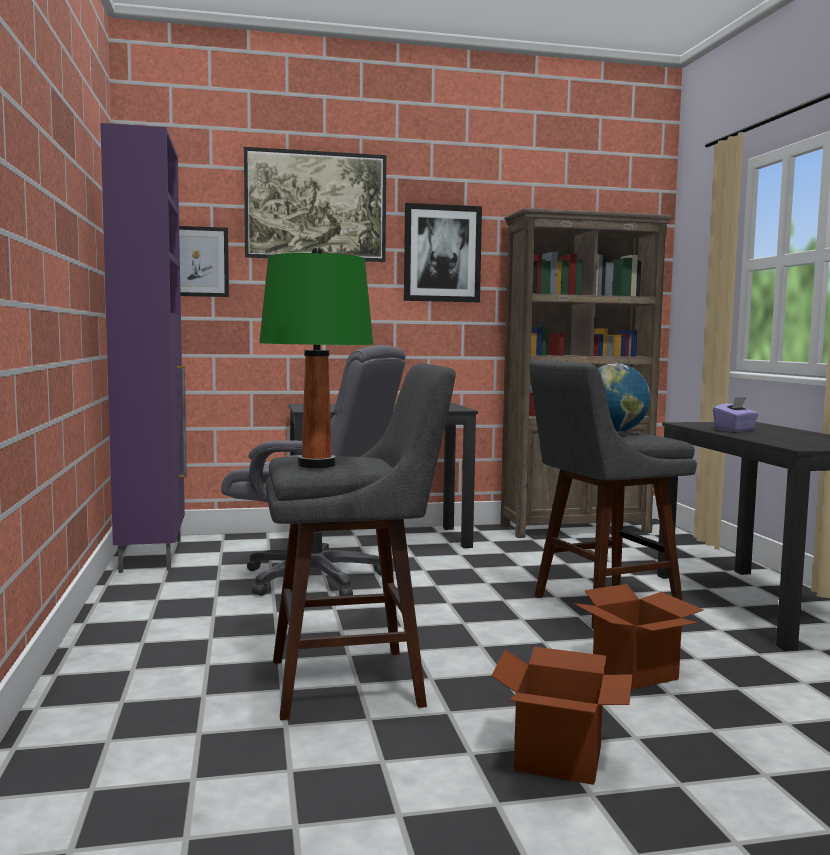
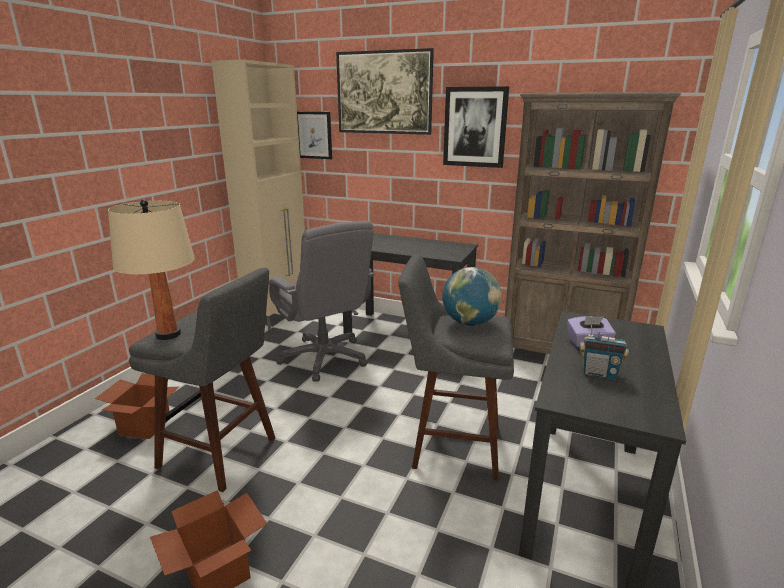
camera: 35 degrees right, 15 degrees up
(153, 555) = (279, 314): purple cabinet -> beige cabinet
(317, 465) = (168, 334): green table lamp -> beige table lamp
(634, 672) = (373, 521): cardboard box -> cardboard box (145, 426)
(787, 438) = (599, 374): none -> radio

